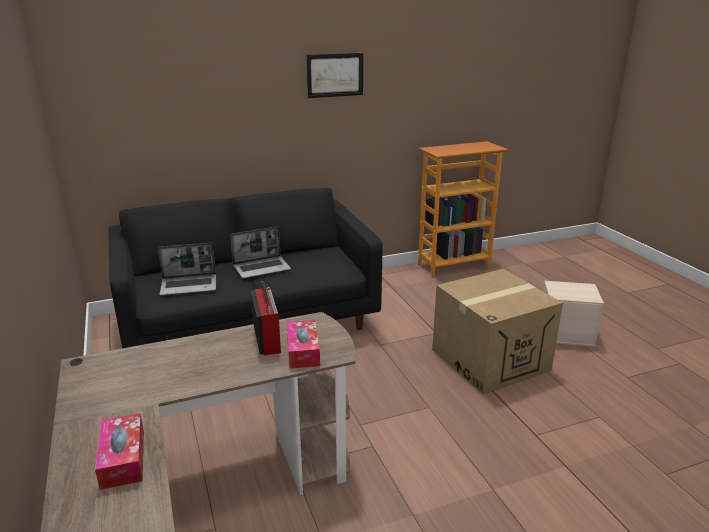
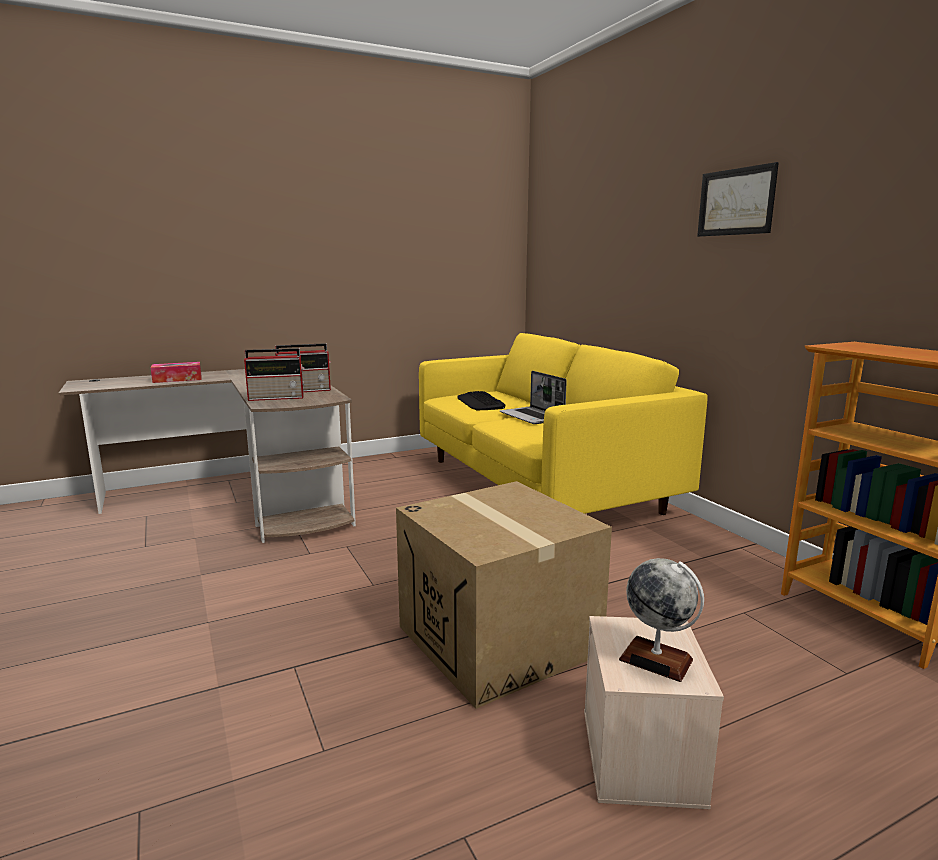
camera: 85 degrees right, 10 degrees down
(189, 286) = (480, 402): laptop -> keyboard
(250, 322) = (539, 485): black sofa -> yellow sofa
(303, 351) = (277, 397): tissue box -> radio
(578, 290) = (656, 660): none -> globe

